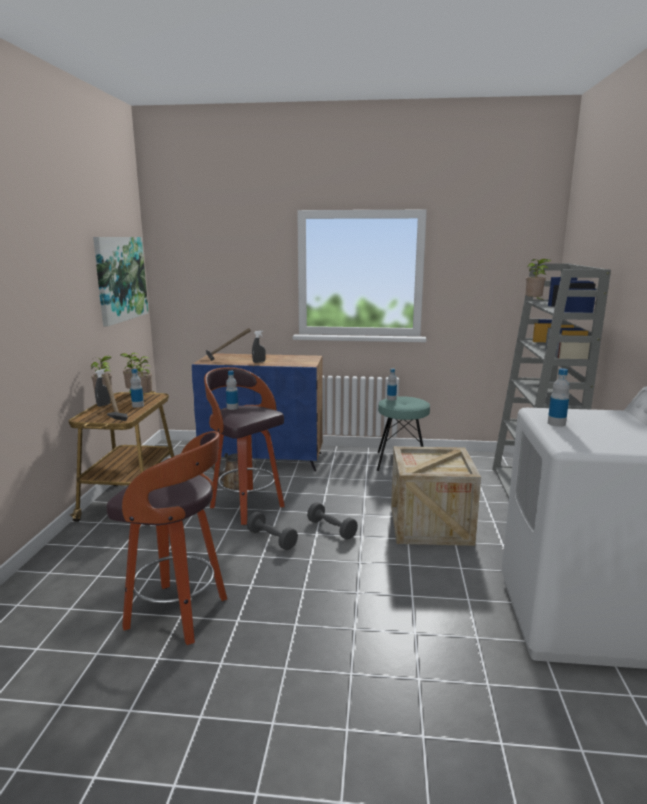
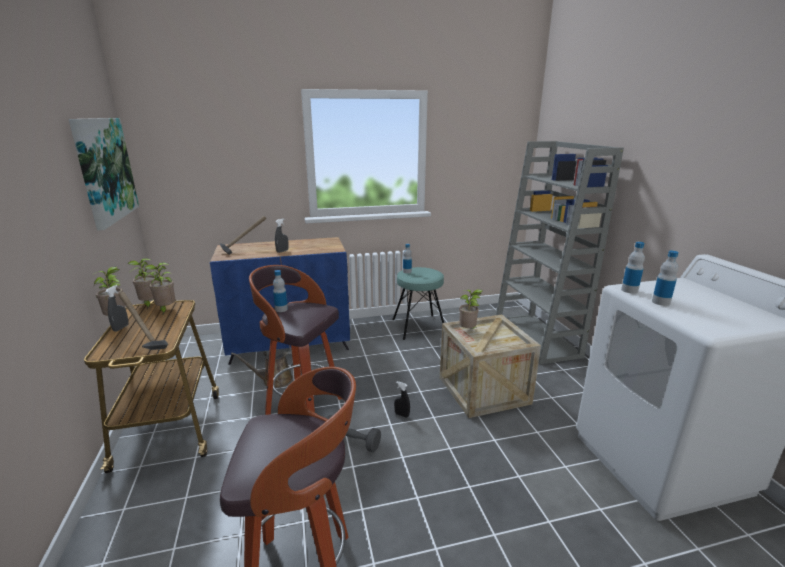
camera: 20 degrees left, 5 degrees up
(138, 405) = (166, 322): bottle -> bottle (629, 290)
(331, 529) = (402, 415): grey dumbbell -> black spray bottle
(534, 302) = (534, 177): potted plant -> potted plant (468, 330)

